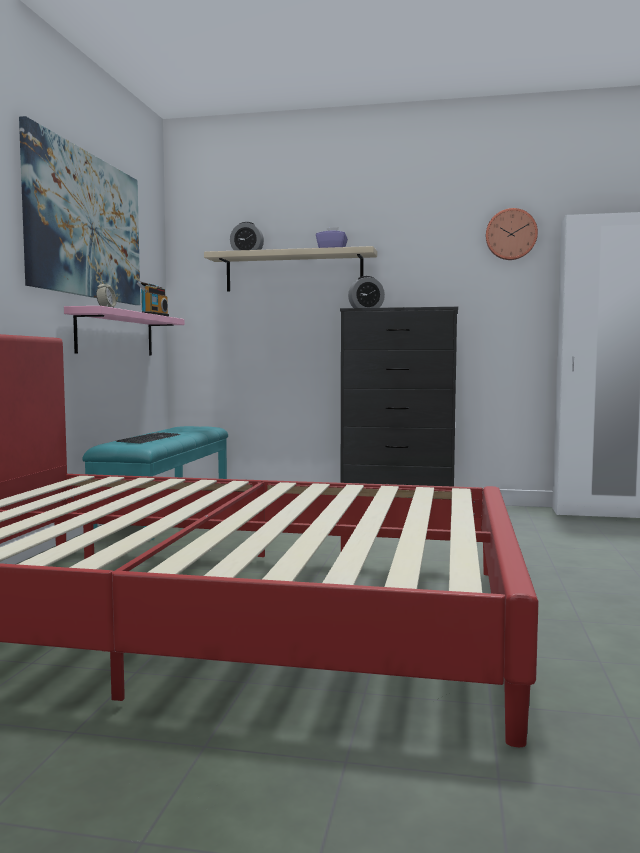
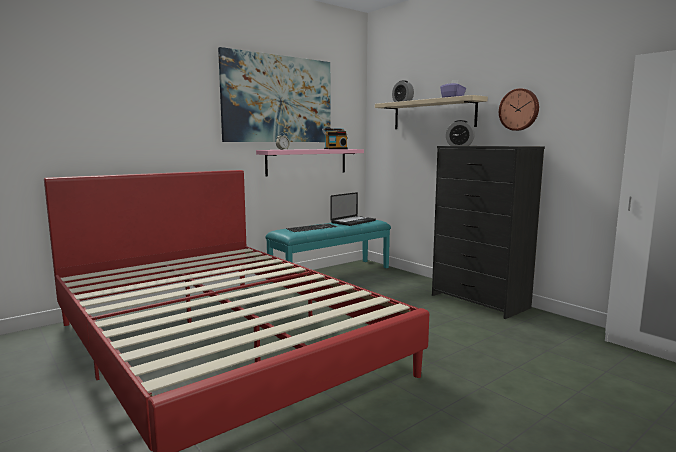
camera: 40 degrees right, 5 degrees up
(181, 429) = (353, 222): none -> laptop
(511, 234) = (598, 75): wall clock -> wall clock (519, 109)

